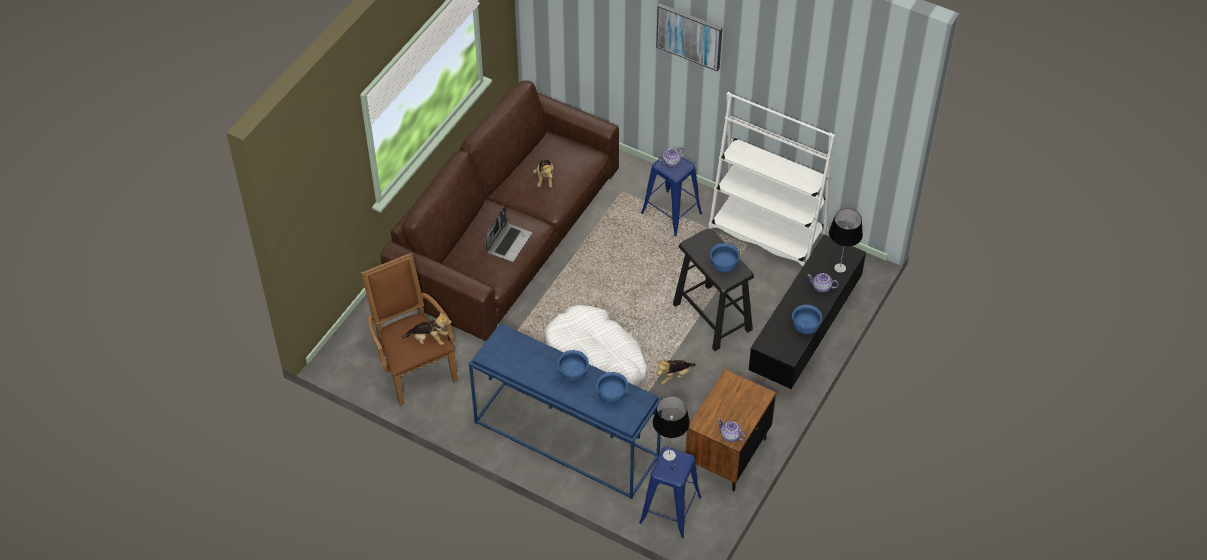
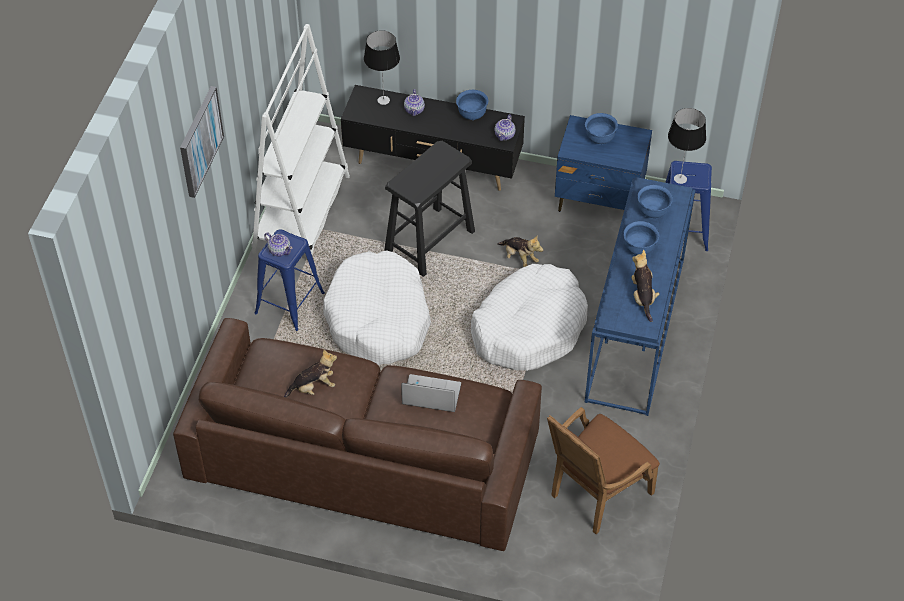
camera: 105 degrees left, 0 degrees up
(429, 339) = (603, 433): plush toy -> plush toy (642, 297)
(636, 266) = (378, 319): none -> white dog bed
(724, 266) = (438, 163): blue bowl -> blue bowl (599, 138)
(726, 455) = (599, 200): brown nightstand -> blue nightstand
(730, 436) = (637, 138): teapot -> teapot (505, 135)

